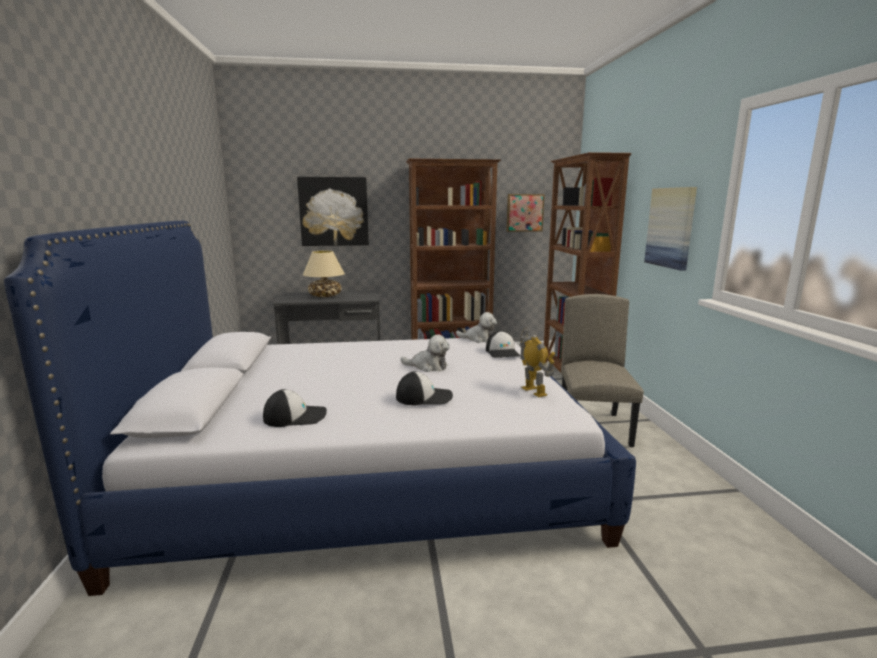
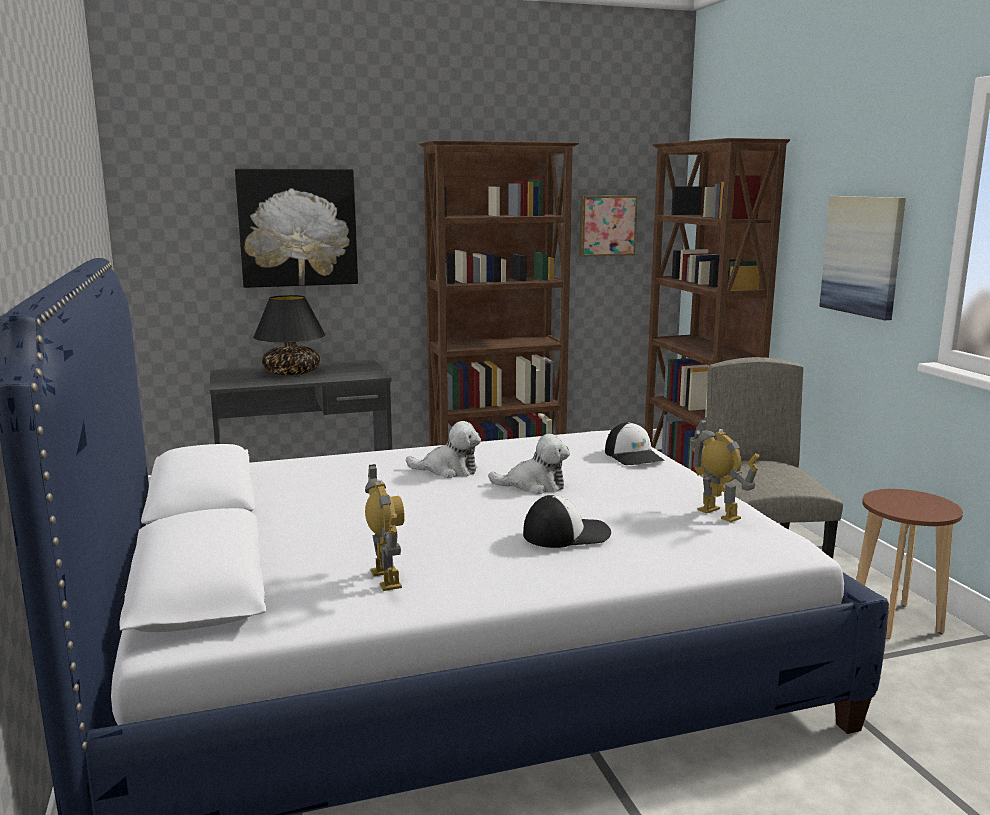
camera: 10 degrees left, 0 degrees up
(296, 416) = (386, 578): cap -> toy robot
(325, 296) = (292, 373): beige table lamp -> black table lamp
(478, 339) = (581, 436): plush toy -> plush toy (448, 470)
(673, 473) = (895, 621): none -> brown stool

